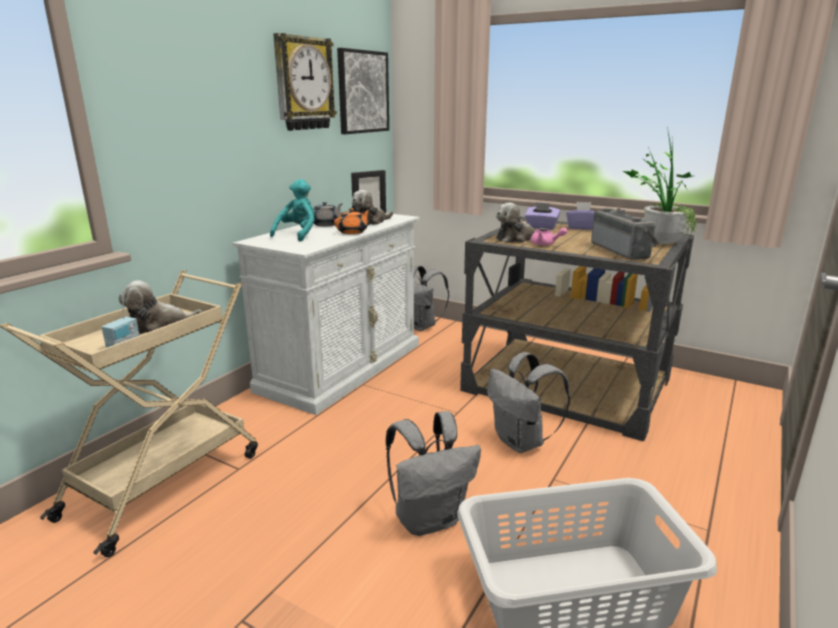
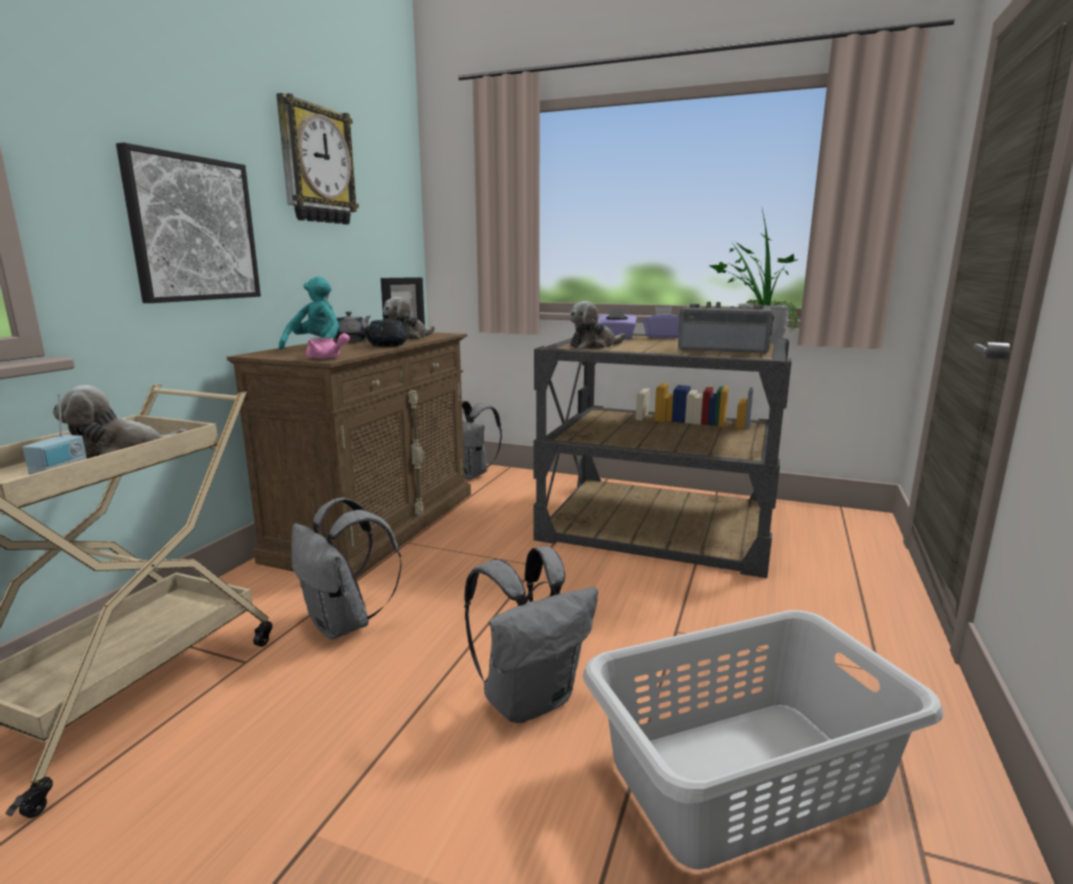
camera: 10 degrees left, 5 degrees down
(341, 366) = (376, 524): white dresser -> brown dresser
(353, 232) = (388, 345): orange teapot -> black teapot
(362, 92) = (388, 188): picture -> picture (193, 229)
(521, 442) = (624, 592): grey backpack -> grey backpack (344, 624)
(545, 244) = (631, 348): pink teapot -> pink teapot (327, 358)
(622, 250) = (723, 350): radio -> radio turned 45 degrees counterclockwise

